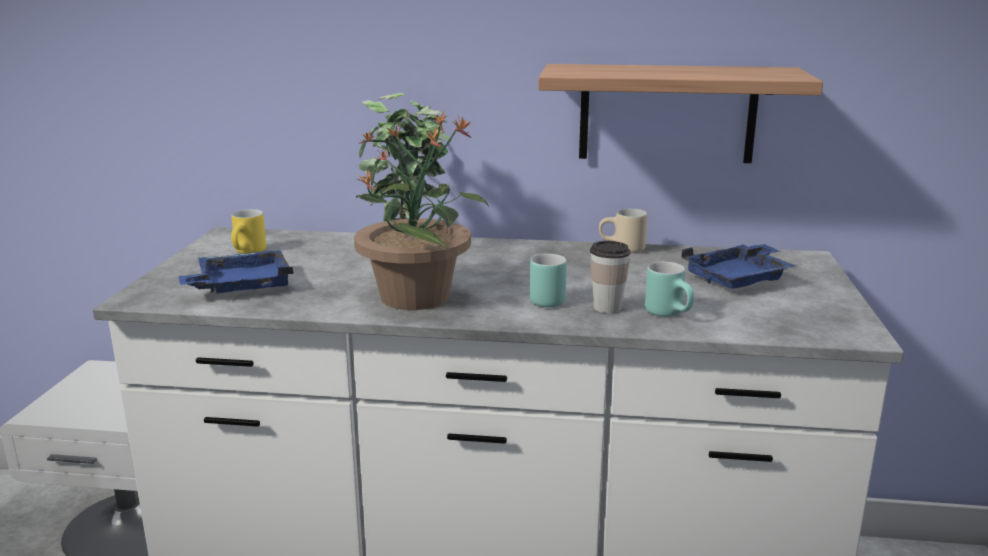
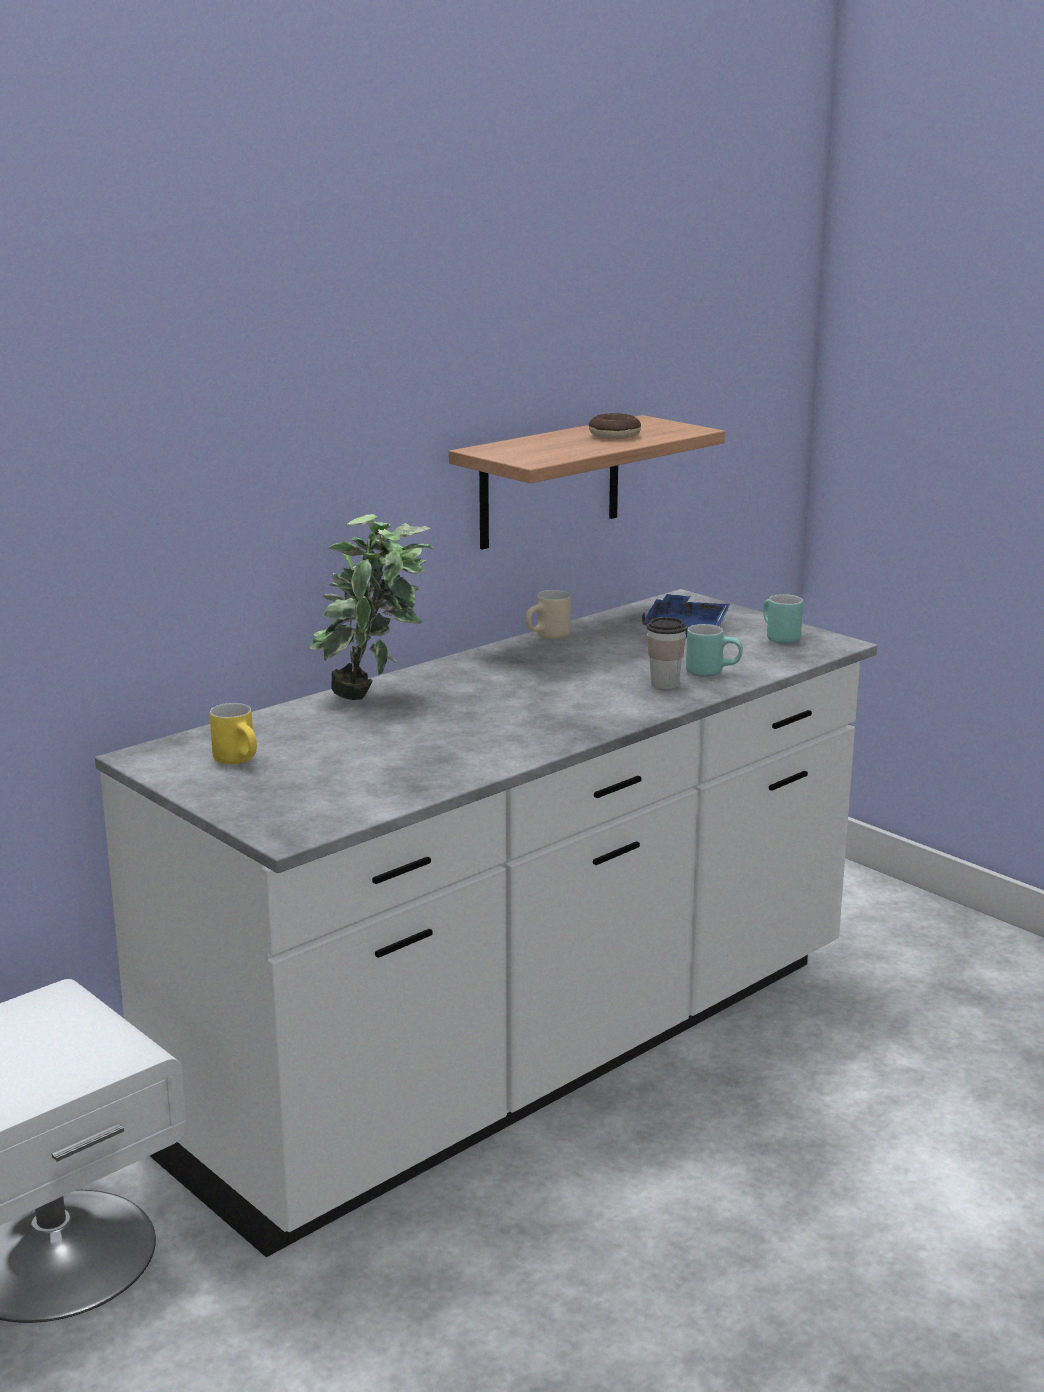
camera: 50 degrees left, 0 degrees up
(241, 286) = (346, 786): blue tray -> none
(416, 296) = (516, 731): potted plant -> none
(548, 299) = (611, 694): turquoise mug -> turquoise mug (776, 638)
(703, 71) = (614, 435): none -> donut

